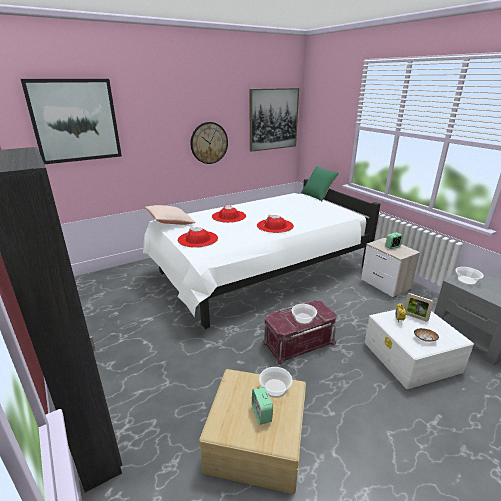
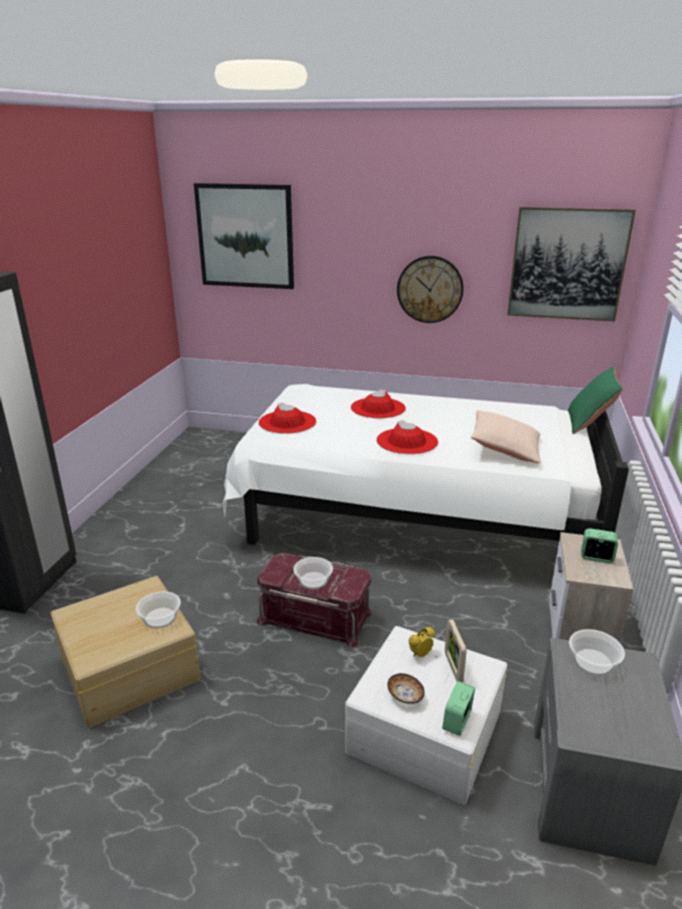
camera: 45 degrees right, 0 degrees up
(170, 222) = (301, 392): beige pillow -> beige pillow (505, 448)
(261, 414) = (114, 628): alarm clock -> alarm clock (457, 721)

